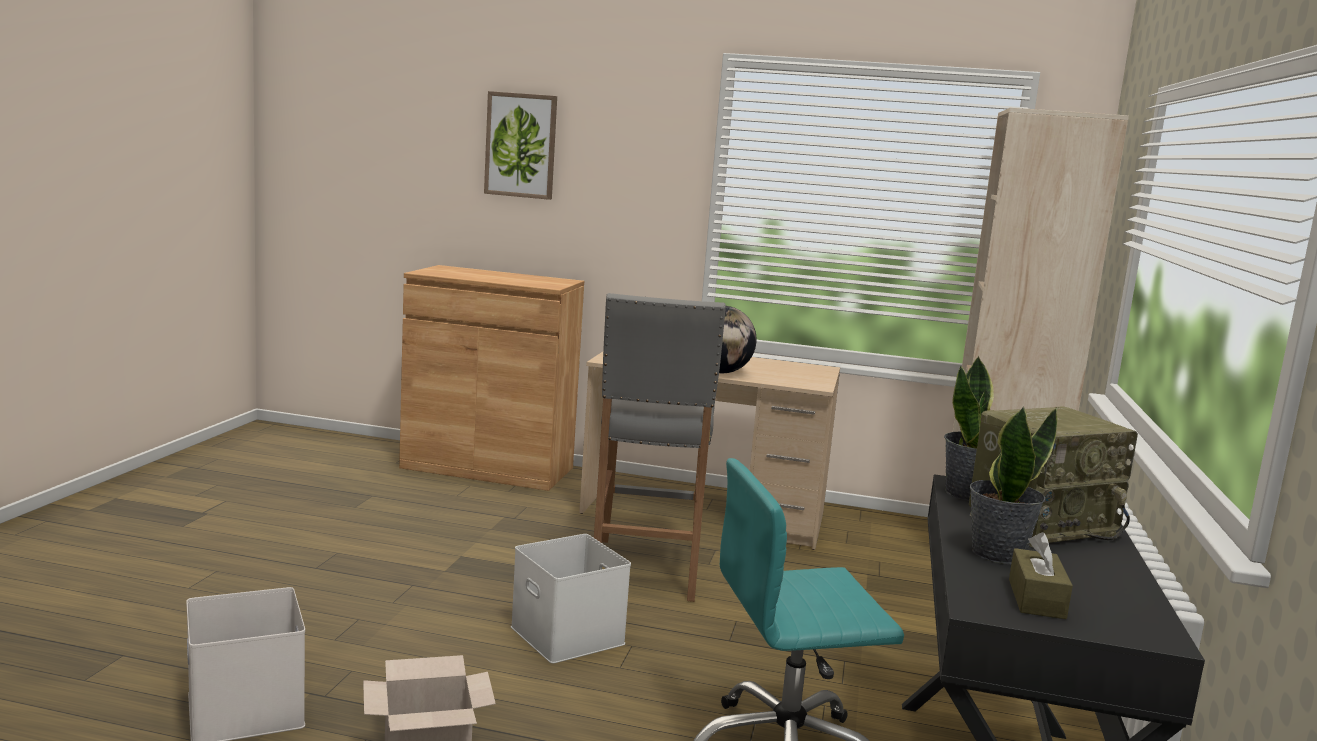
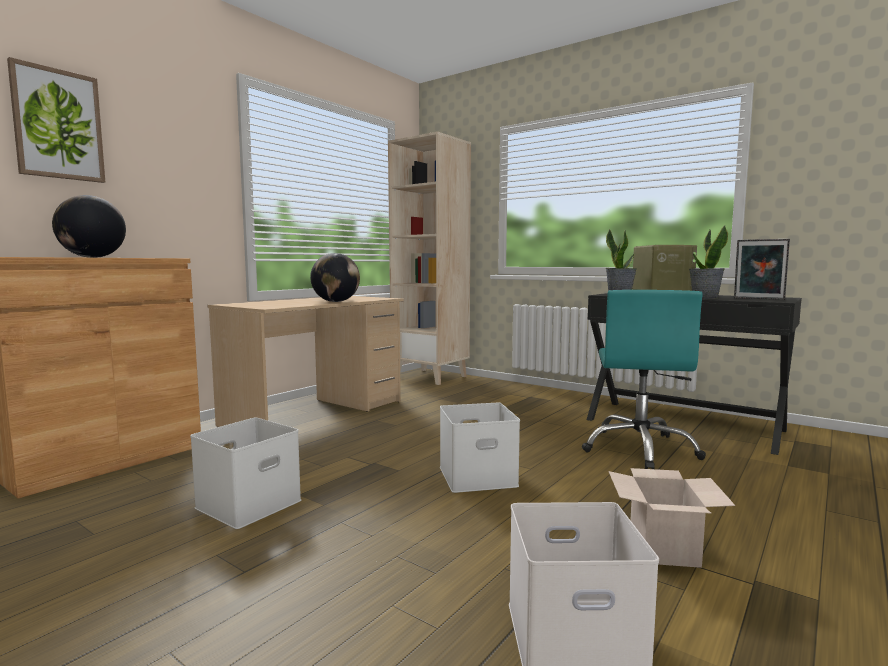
camera: 65 degrees left, 5 degrees down
(427, 542) = (248, 505): none -> white storage box
(512, 275) = (92, 257): none -> globe
(645, 570) = (389, 440): grey stool -> none
(1036, 599) = (758, 299): brown tissue box -> picture frame

